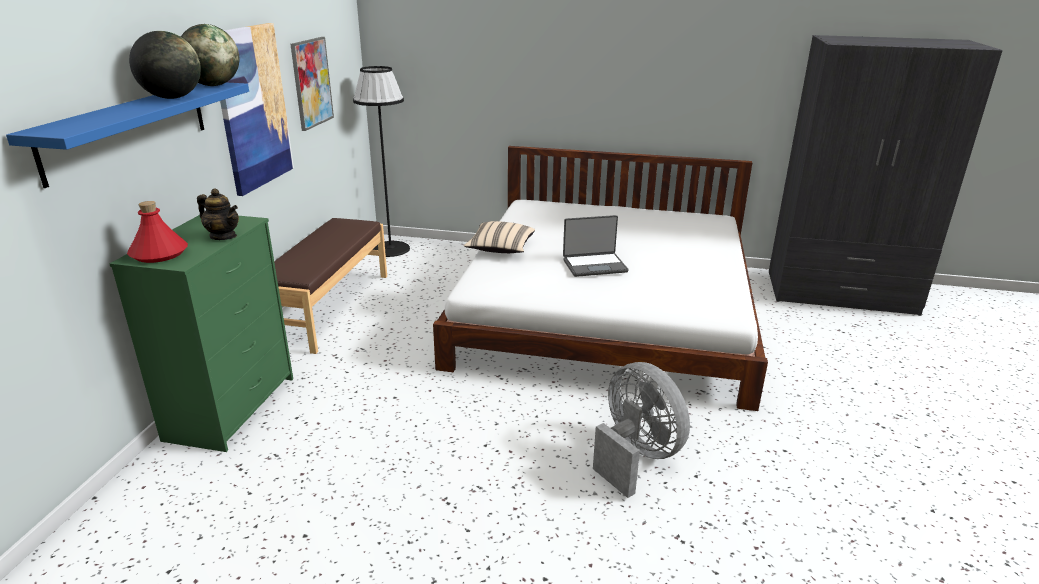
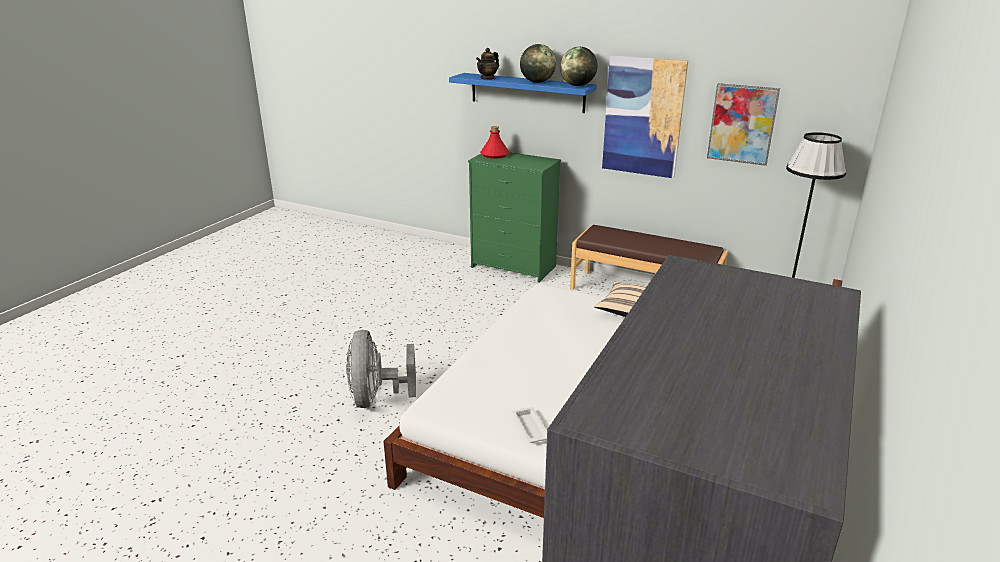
camera: 105 degrees right, 0 degrees up
(223, 236) = (514, 164): teapot -> teapot (488, 78)
(594, 265) = (576, 352): laptop -> none
(636, 456) = (376, 398): grey fan -> grey fan turned 105 degrees clockwise
(715, 275) = (530, 427): none -> white tray

